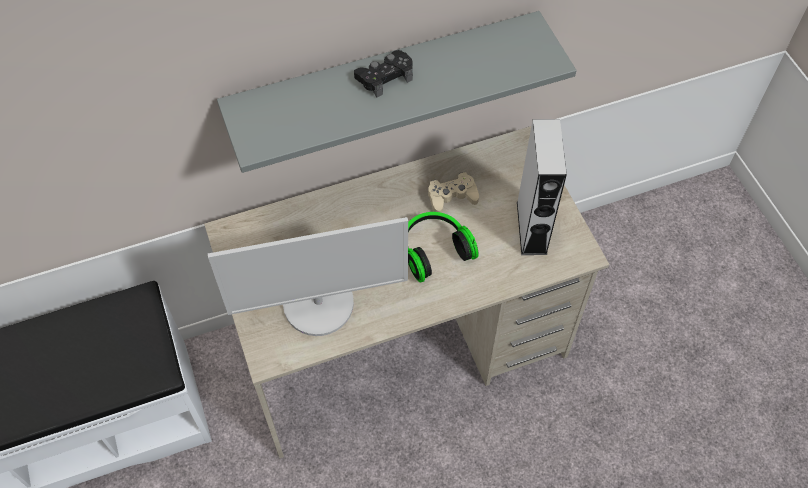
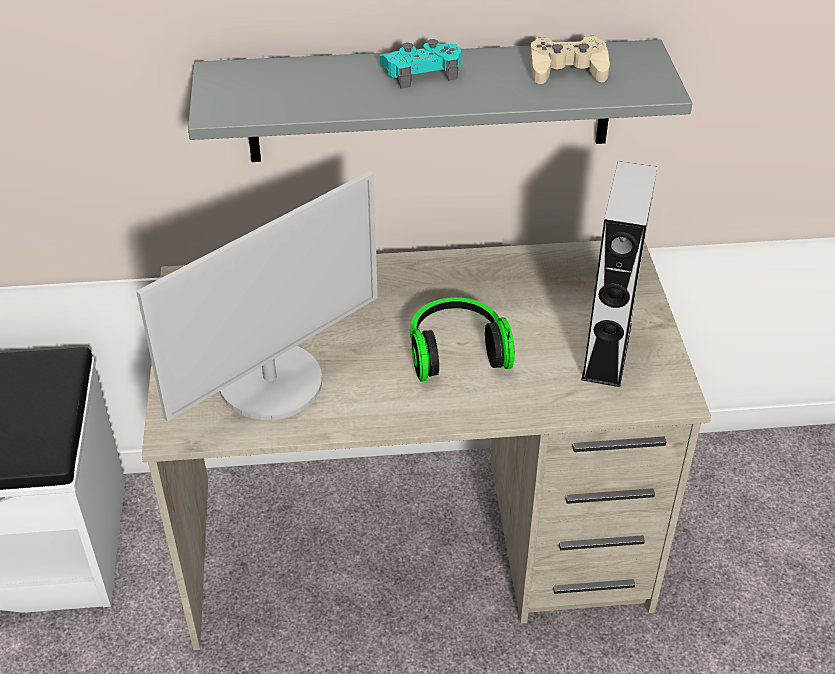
camera: 15 degrees right, 15 degrees down
(319, 304) = (272, 382): monitor -> monitor turned 45 degrees counterclockwise
(385, 77) = (421, 72): black game controller -> turquoise game controller
(452, 197) = (504, 296): beige game controller -> beige game controller (567, 69)

